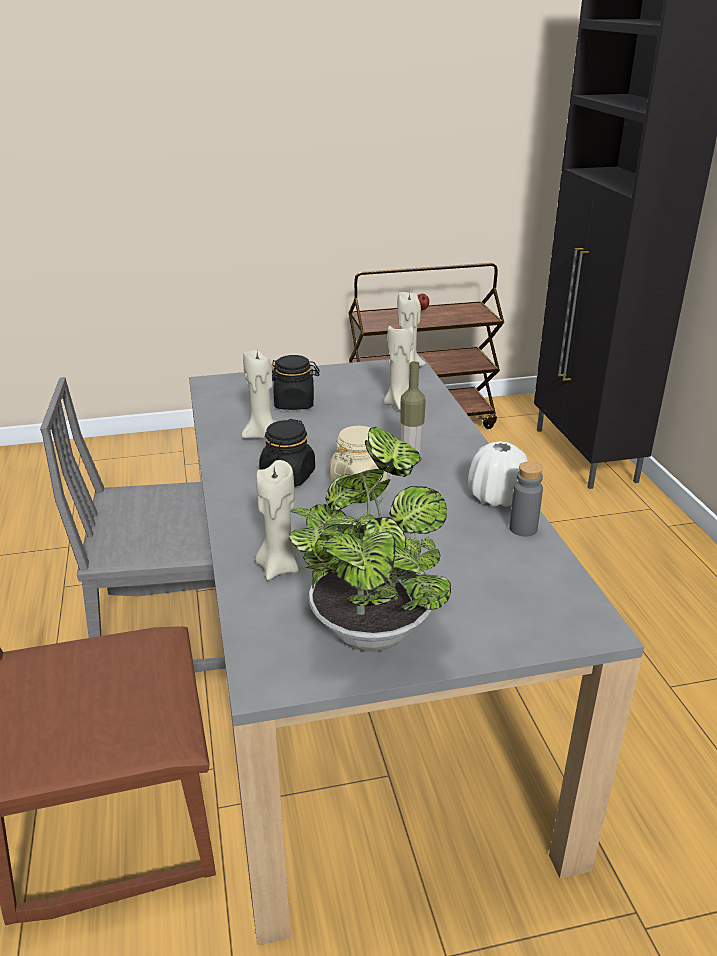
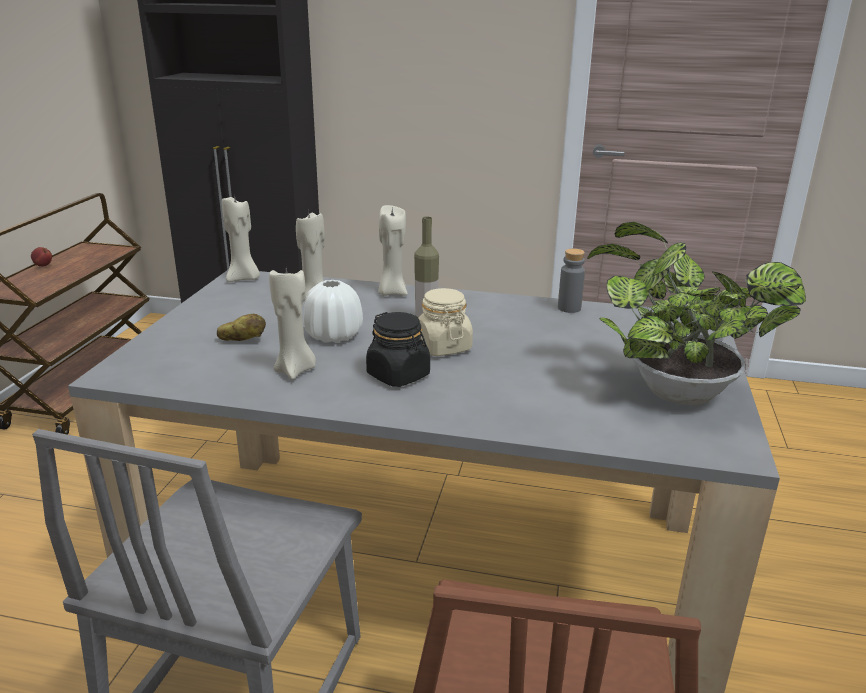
camera: 65 degrees left, 5 degrees down
(278, 567) = (563, 412): beige candle -> beige candle (392, 292)
(294, 403) = (243, 341): black jar -> potato
(497, 497) = (517, 305): white vase -> white vase (334, 336)

